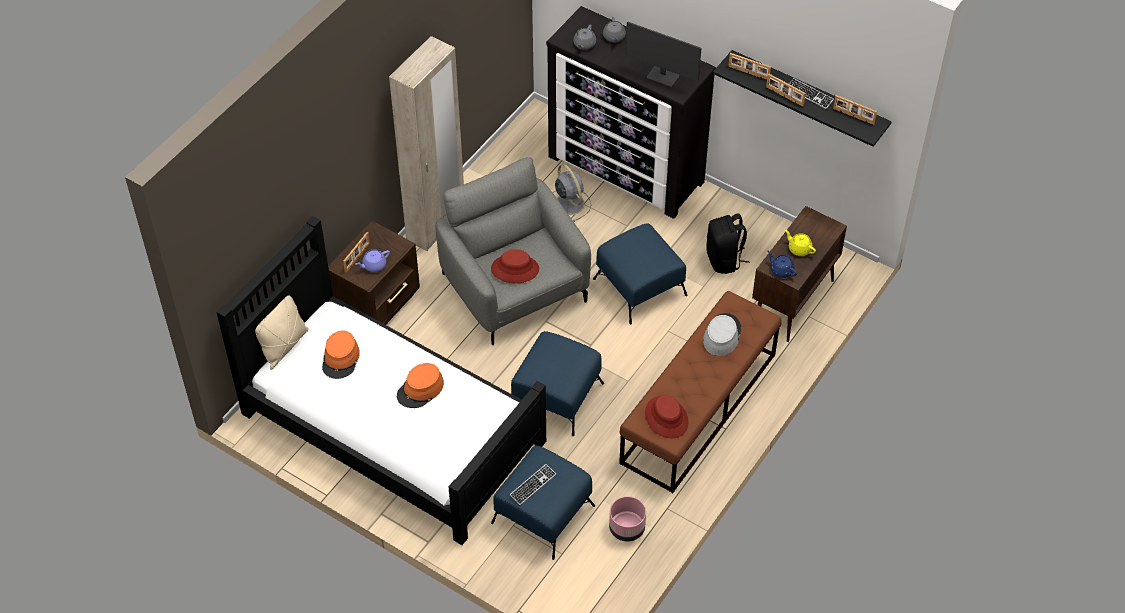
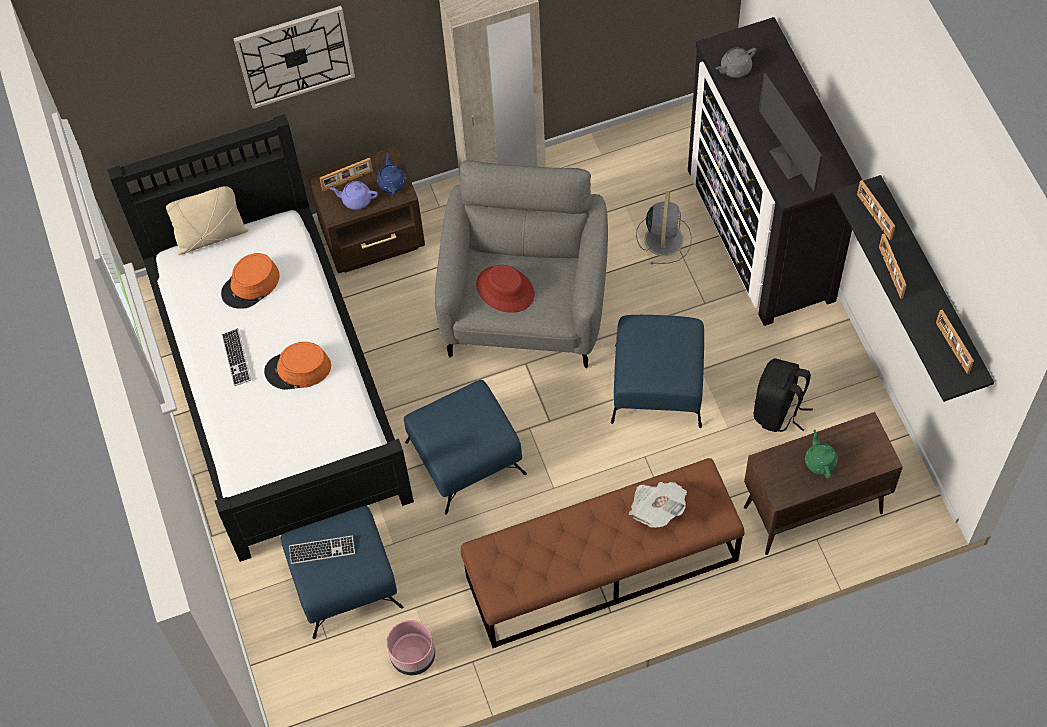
camera: 40 degrees right, 10 degrees up
(313, 162) = (295, 56): none -> wall clock
(614, 37) = (777, 78): grey teapot -> none
(666, 417) = (514, 567): red hat -> none
(722, 335) = (656, 508): grey hat -> newspaper
(781, 270) = (776, 475): blue teapot -> blue teapot (392, 182)
(799, 249) = (820, 461): yellow teapot -> green teapot
(809, 94) = (922, 287): keyboard -> keyboard (236, 358)

